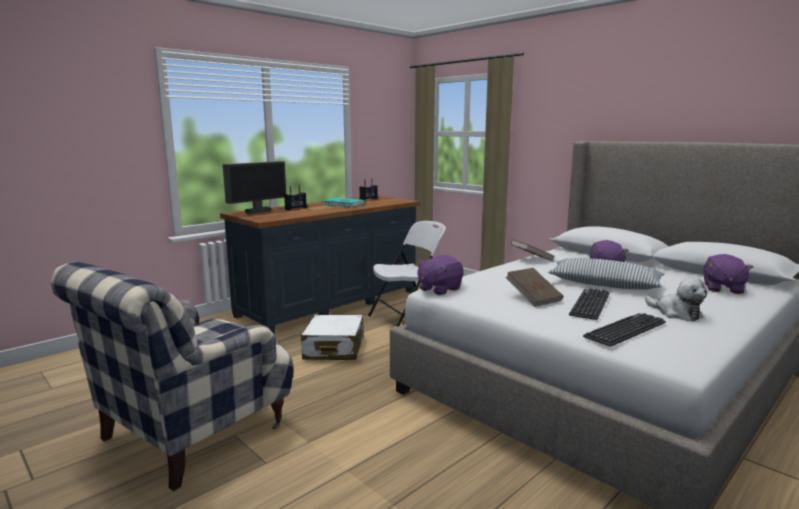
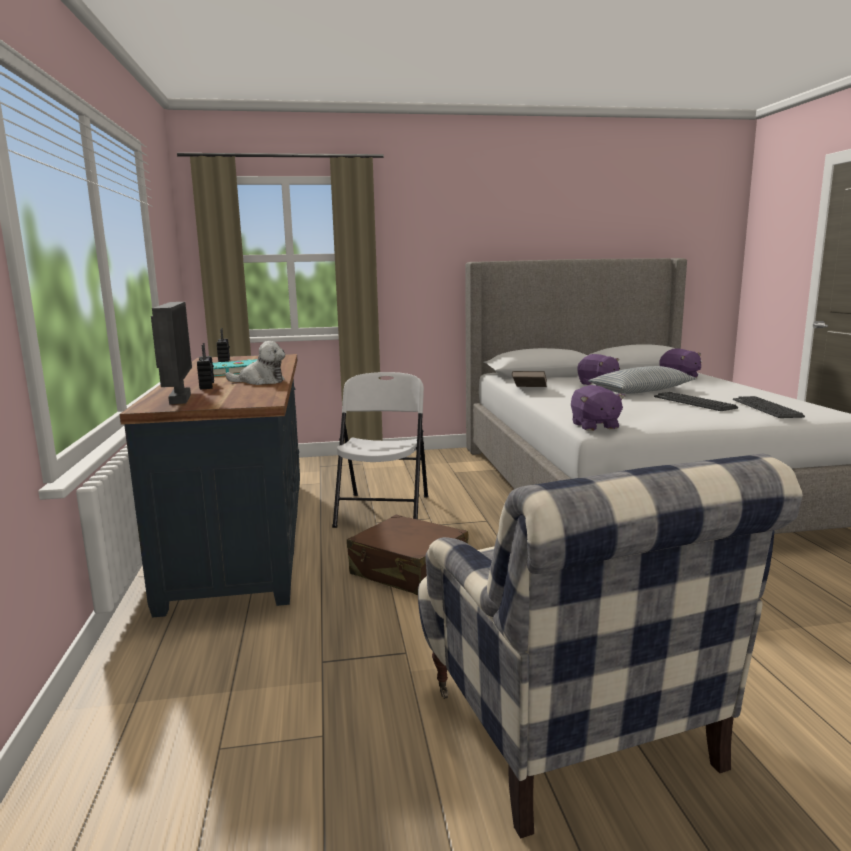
camera: 55 degrees left, 0 degrees up
(334, 349) = (409, 571): white suitcase -> brown suitcase
(533, 298) = (661, 410): brown book -> none
(676, 313) = (731, 394): plush toy -> plush toy (260, 381)

